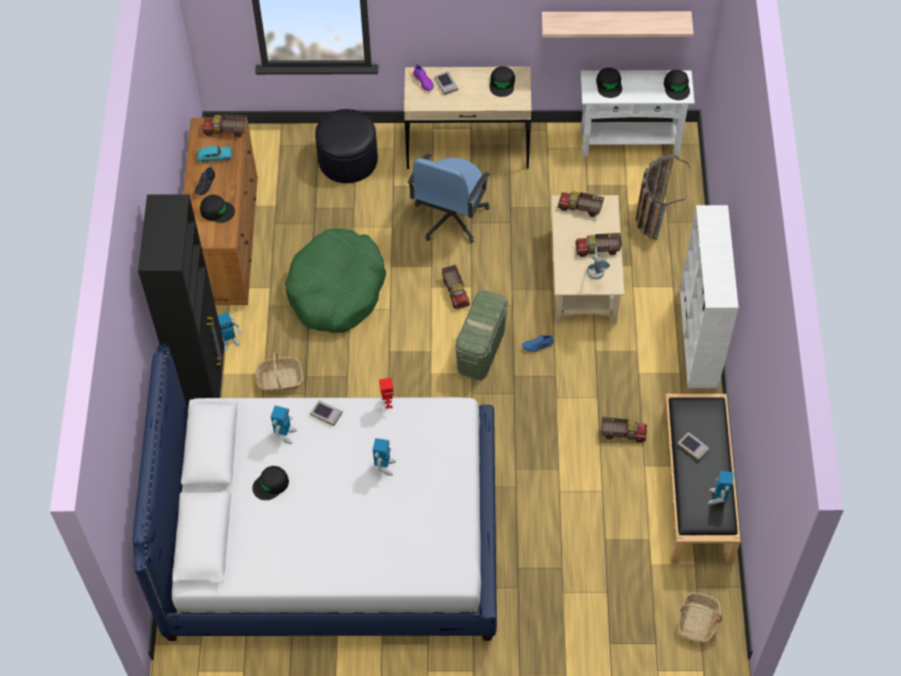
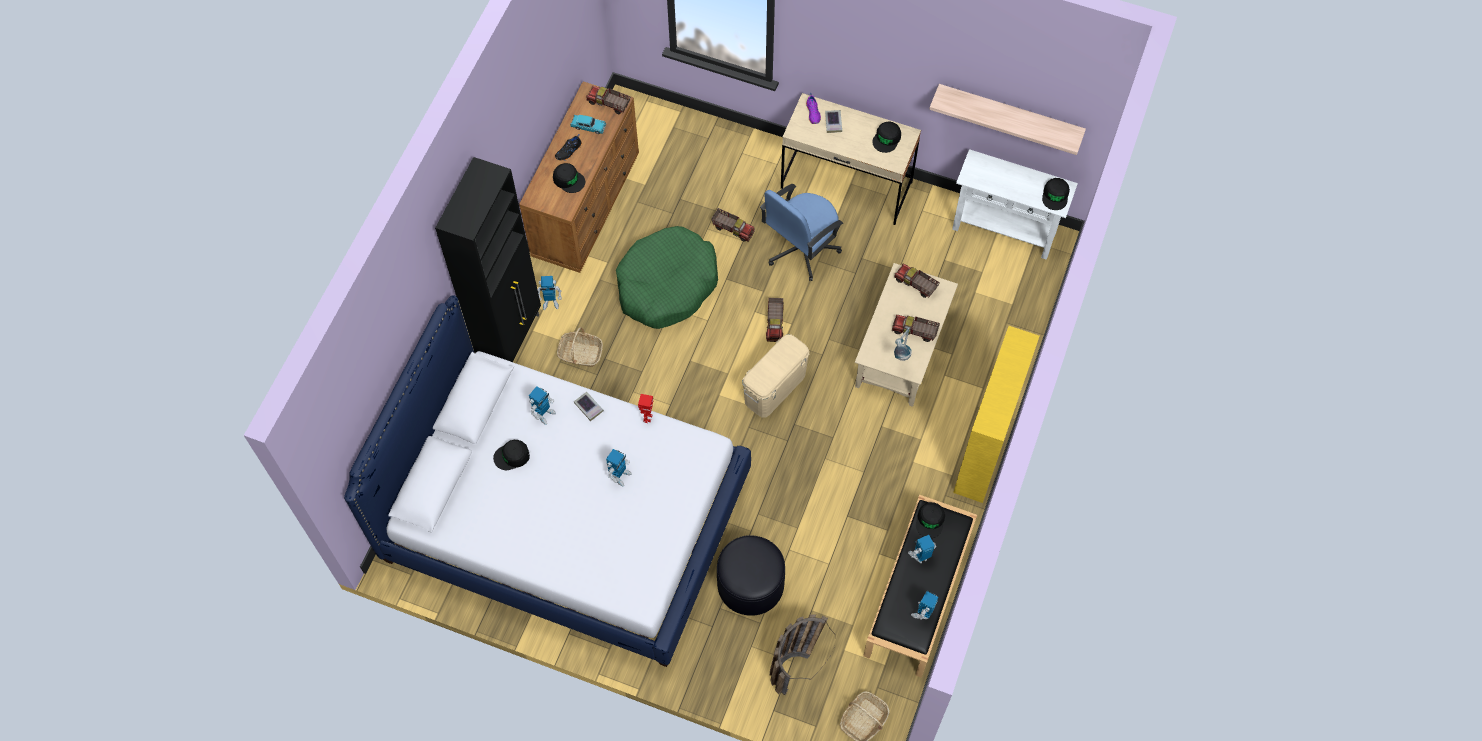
camera: 20 degrees right, 5 degrees up
(347, 160) = (729, 161): black ottoman -> black ottoman (750, 584)
(481, 350) = (775, 388): green storage box -> beige storage box
(538, 346) = (829, 403): blue shoe -> none
(609, 85) = (990, 172): black cap -> black cap (930, 521)
(623, 433) = (872, 515): toy truck -> toy truck (733, 229)
(654, 214) = (996, 310): basket -> basket (796, 662)
(693, 447) = (920, 556): book -> toy robot
(699, 339) = (985, 448): white bookcase -> yellow bookcase

